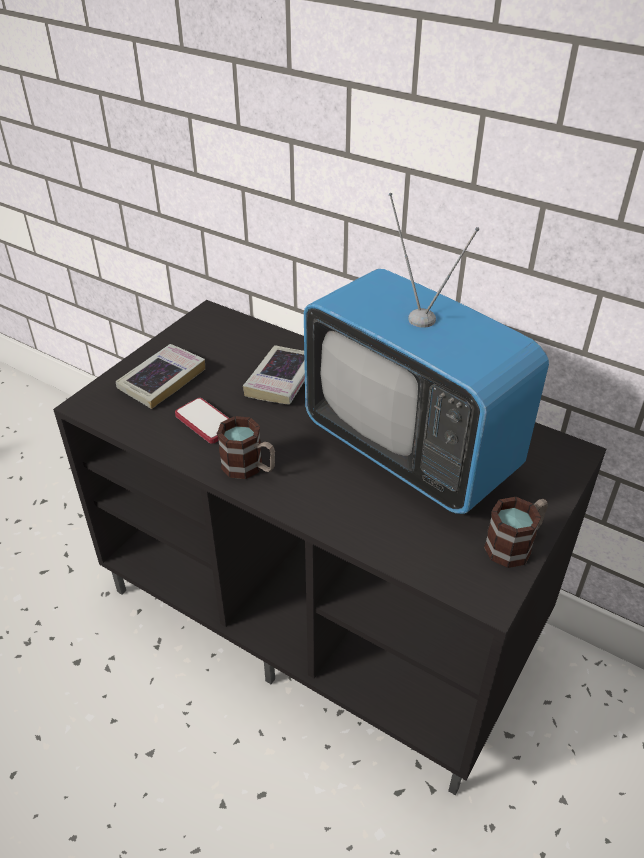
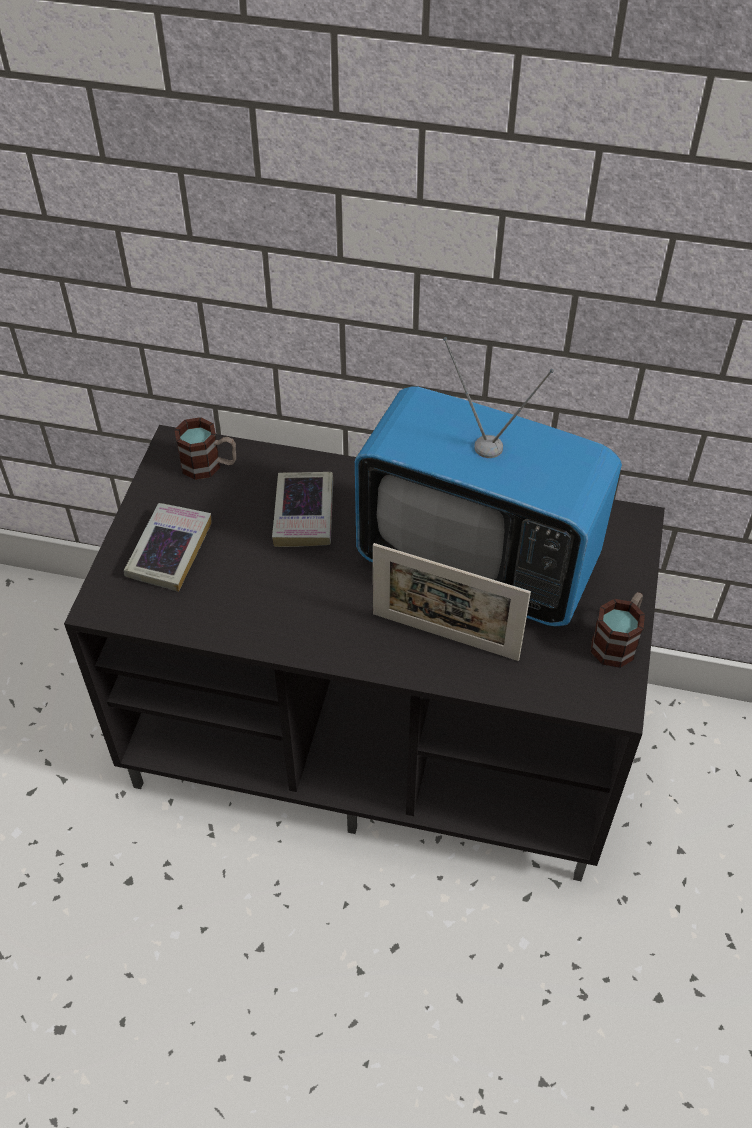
camera: 20 degrees left, 10 degrees up
(205, 422) = (248, 591): phone -> none
(249, 468) = (324, 633): mug -> mug (209, 465)
(352, 497) = (445, 636): none -> picture frame

